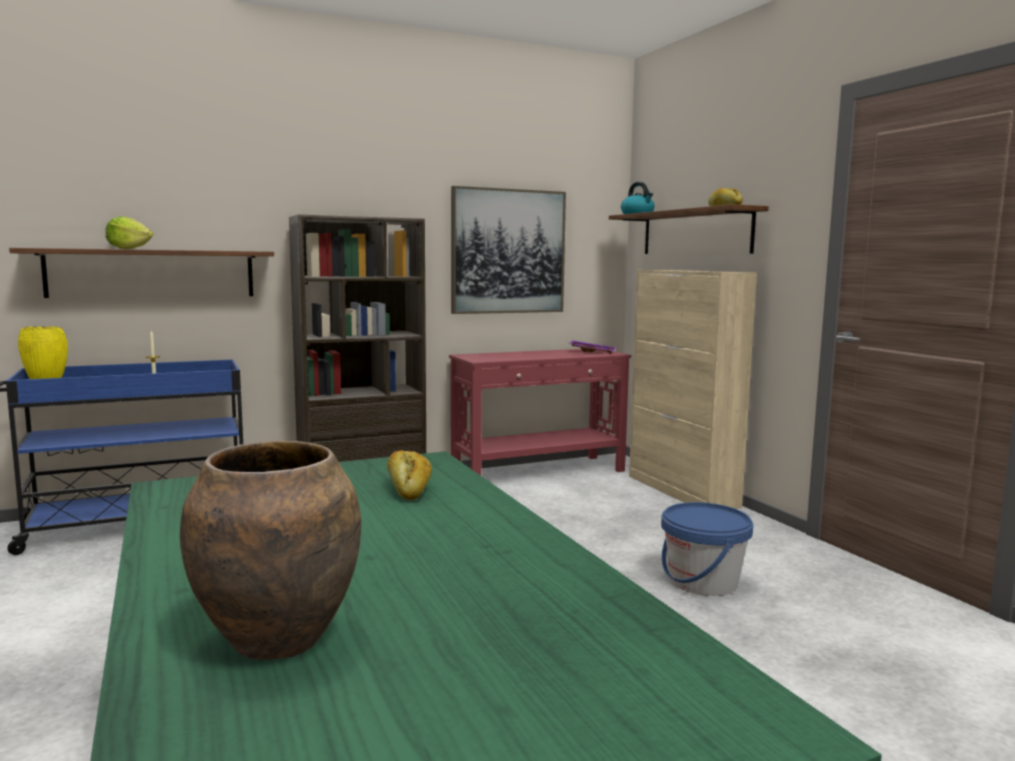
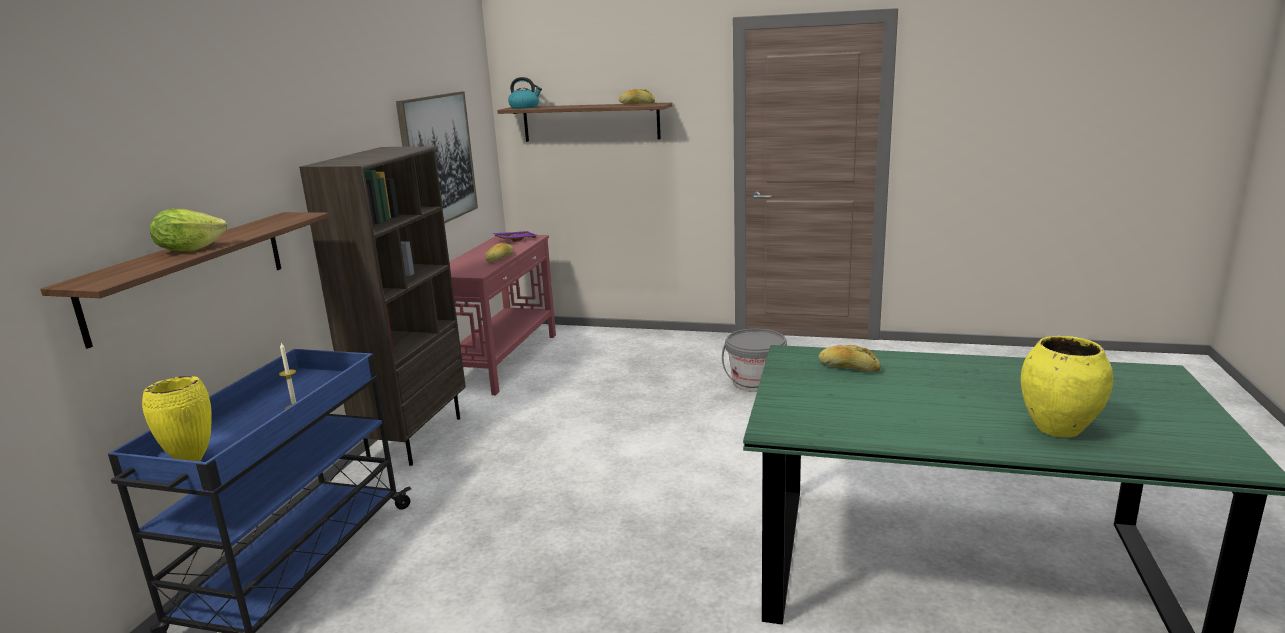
camera: 50 degrees left, 10 degrees up
(279, 640) = (1057, 429): brown vase -> yellow vase
(532, 357) = (500, 258): none -> bread
(682, 491) = (622, 335): beige cabinet -> none
(703, 581) = (755, 382): blue bucket -> grey bucket

